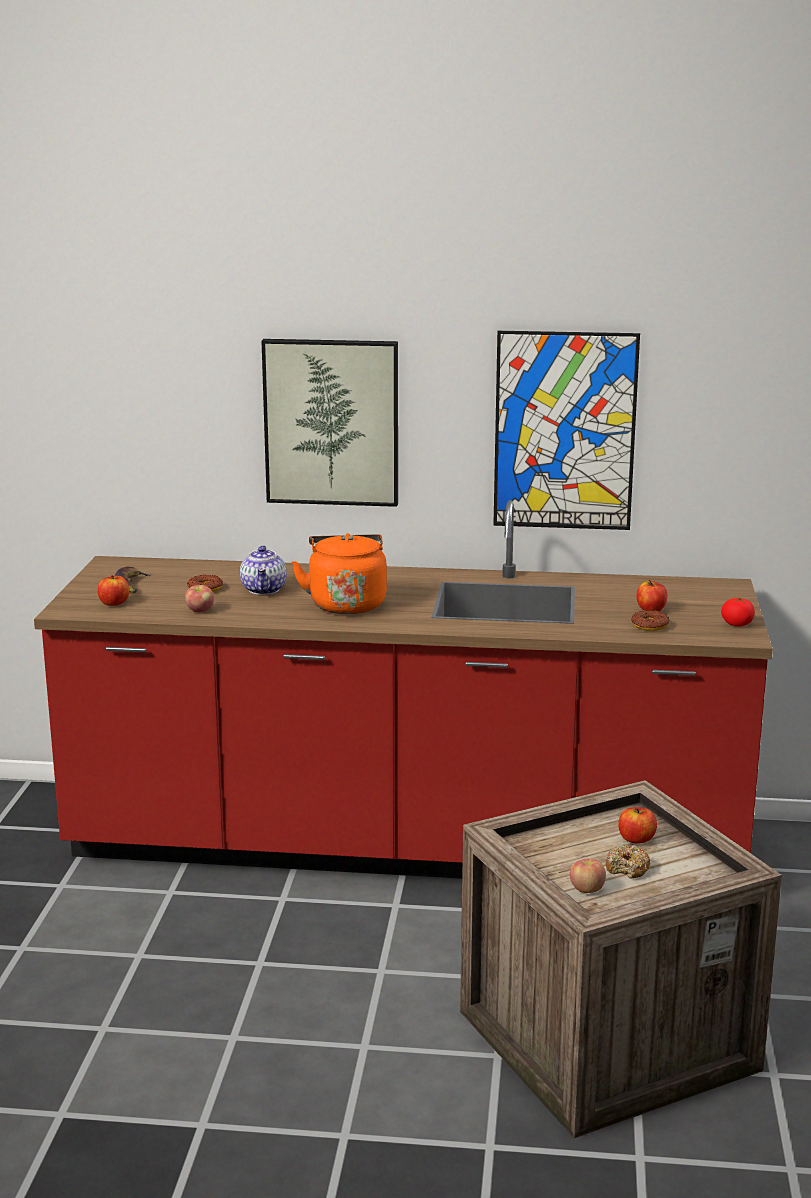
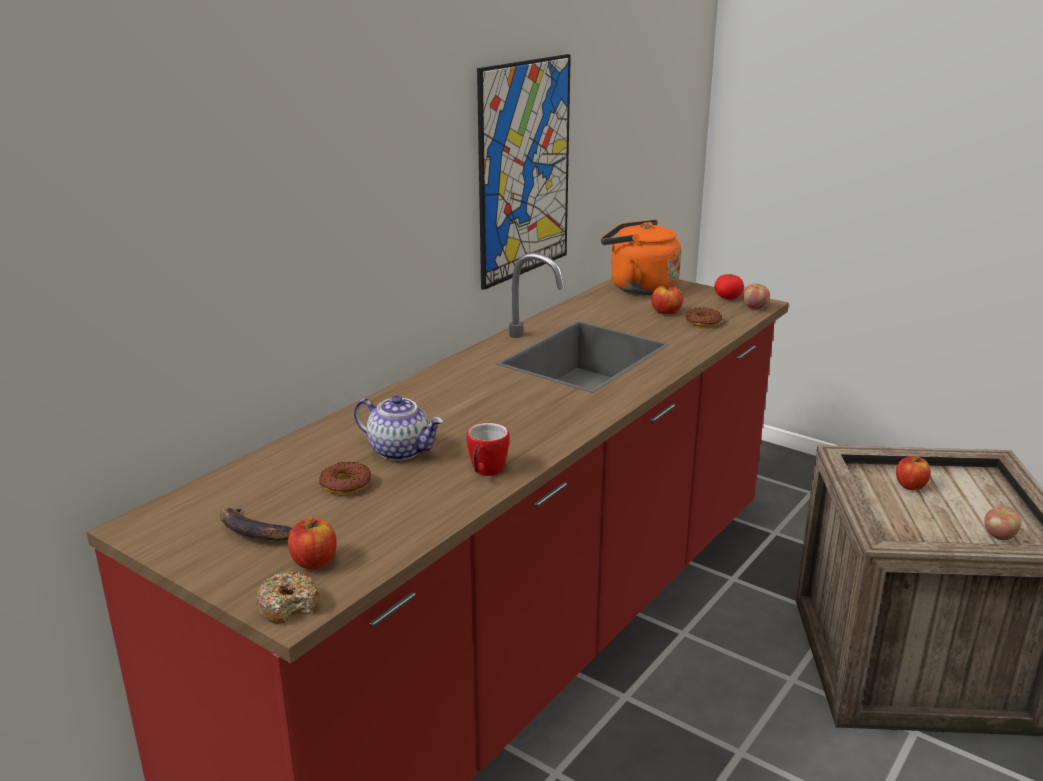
camera: 60 degrees left, 5 degrees up
(200, 611) = (423, 506): apple -> apple (754, 307)
(262, 615) = (485, 472): none -> mug
(331, 422) = (344, 219): picture -> none
(346, 603) = (504, 419): orange kettle -> orange kettle (638, 287)
(627, 868) = (964, 506): donut -> donut (288, 605)

